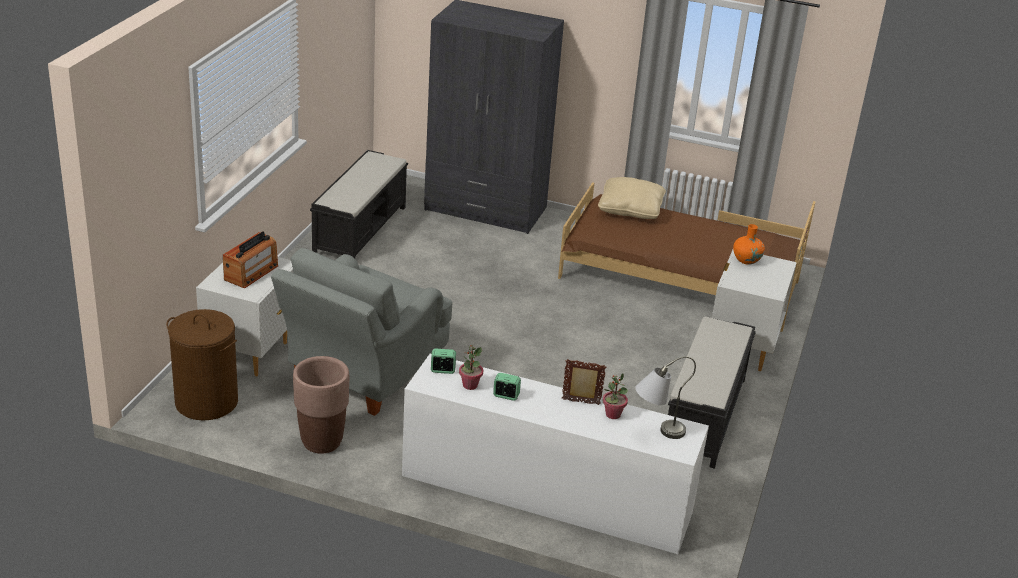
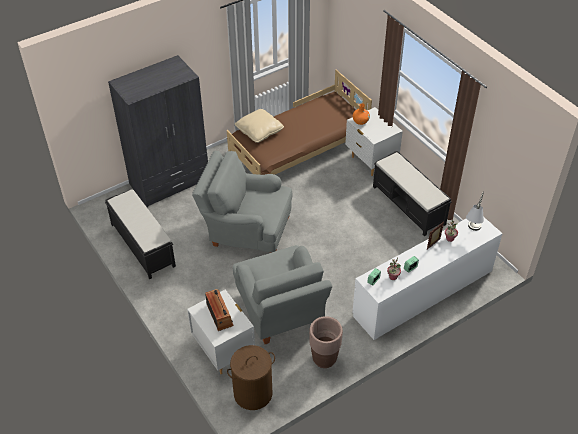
camera: 50 degrees left, 15 degrees up
(473, 295) = (246, 232): none -> grey armchair

